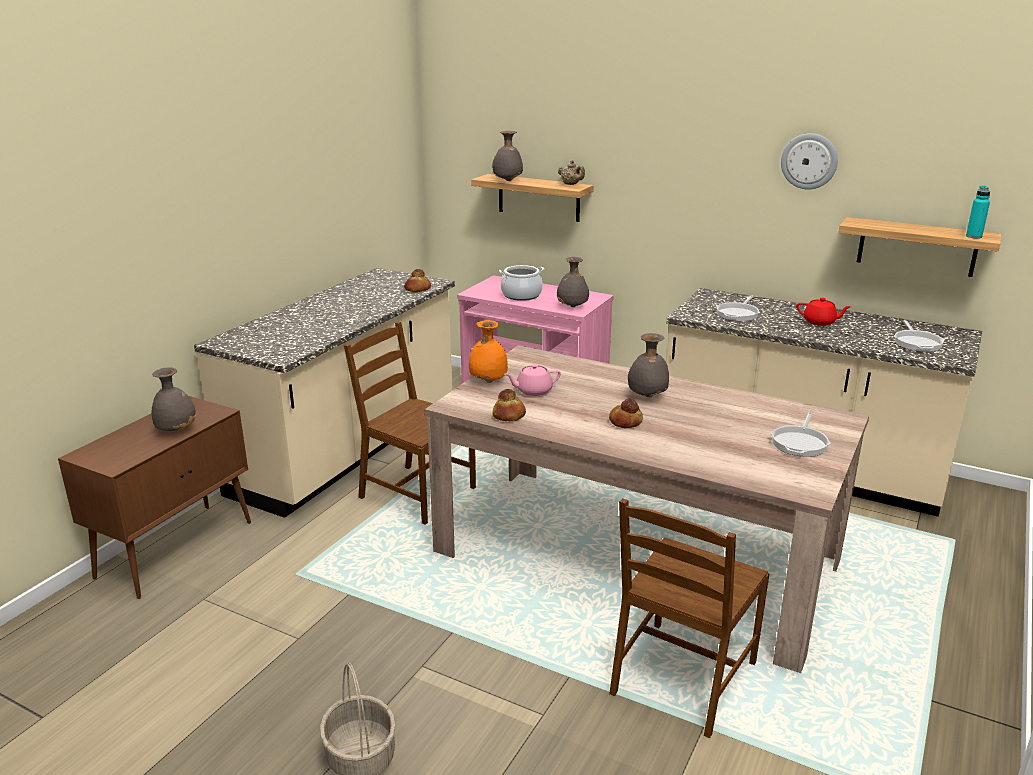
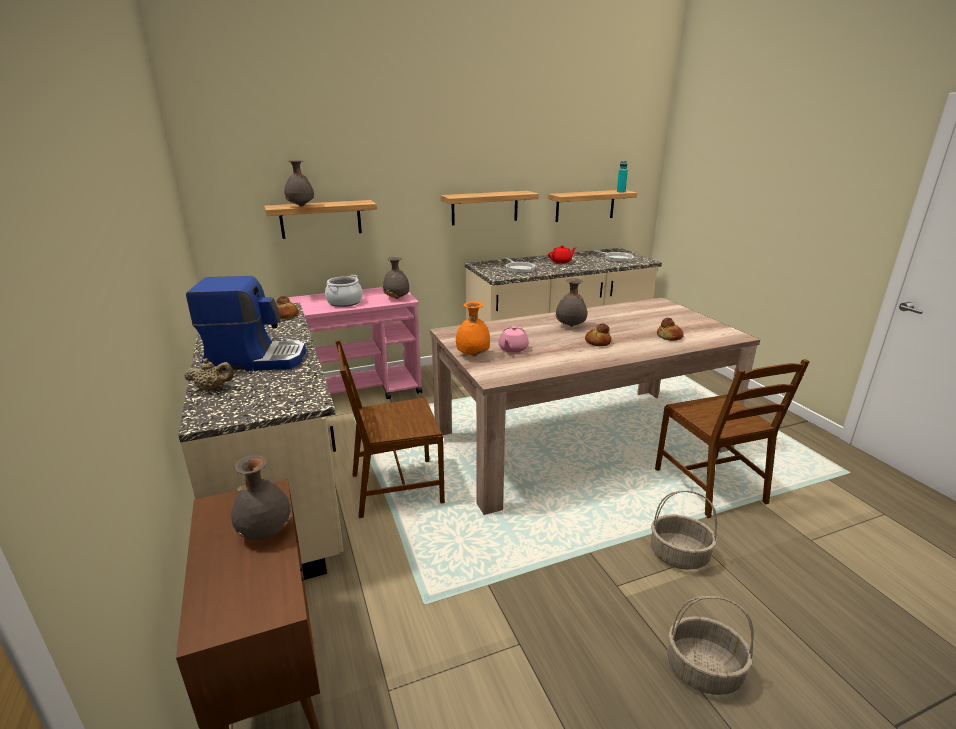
camera: 50 degrees left, 0 degrees up
(323, 316) = (256, 359): none -> coffee machine
(509, 415) = (540, 367): bread -> bread (669, 337)
(513, 691) = (678, 555): none -> basket
(571, 184) = (356, 201): beige teapot -> beige teapot (212, 389)
(740, 220) = (485, 207): none -> shelf
(800, 442) = (677, 318): frying pan -> none
(809, 161) = (523, 159): wall clock -> none

